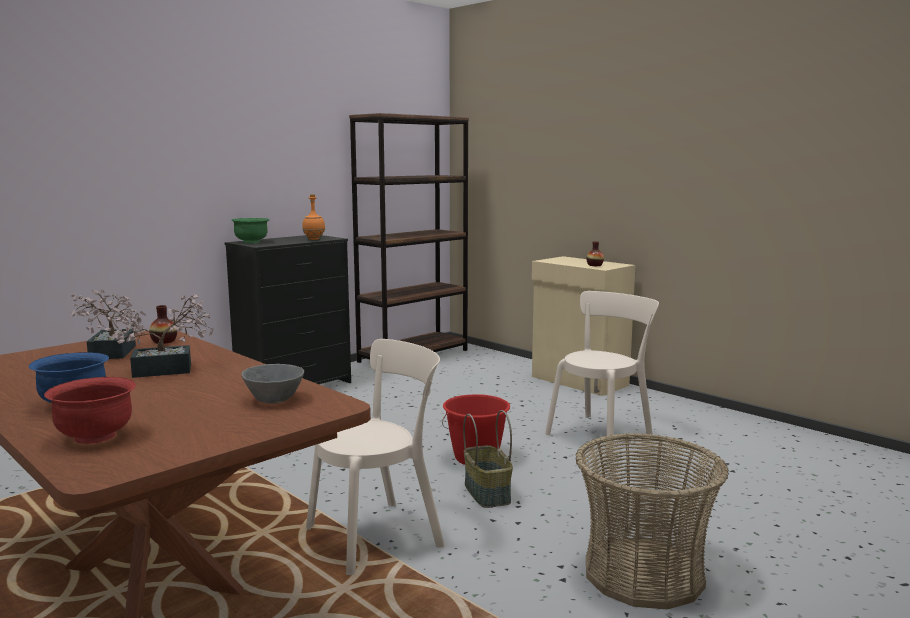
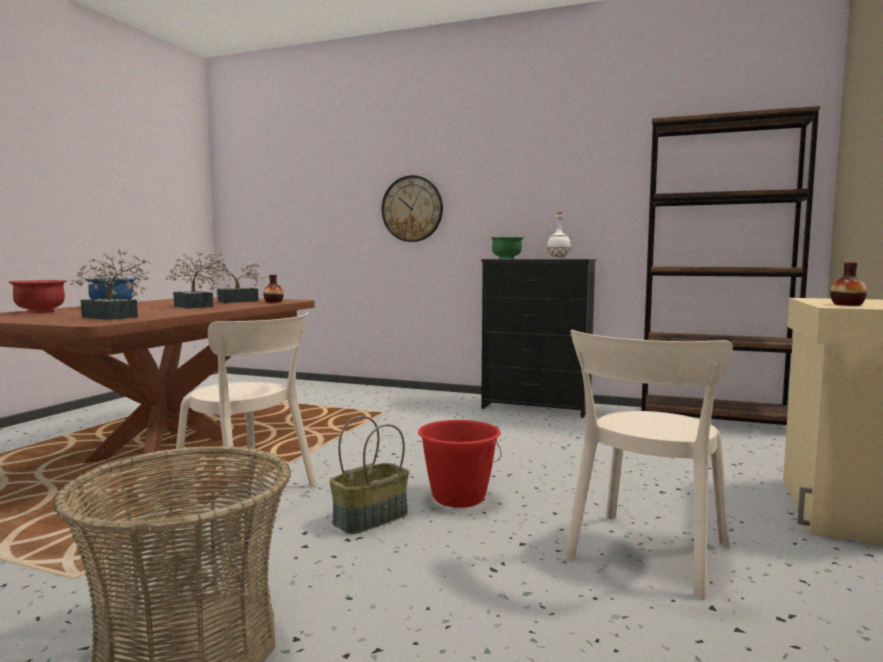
camera: 65 degrees right, 5 degrees down
(106, 185) = (412, 209): none -> wall clock
(273, 400) = (112, 317): grey bowl -> potted plant
(313, 239) = (558, 258): orange bottle -> white bottle
(601, 433) = (646, 555): beige chair -> beige chair turned 105 degrees clockwise

